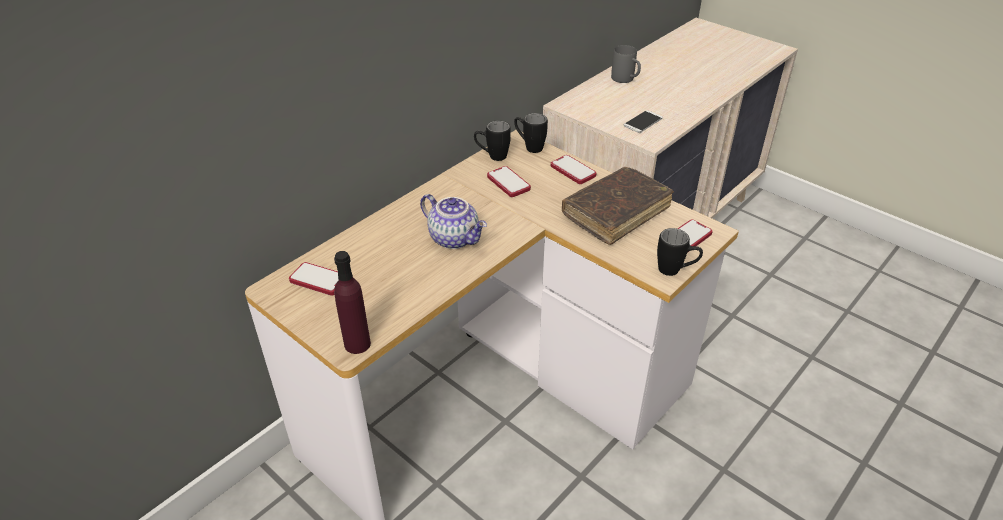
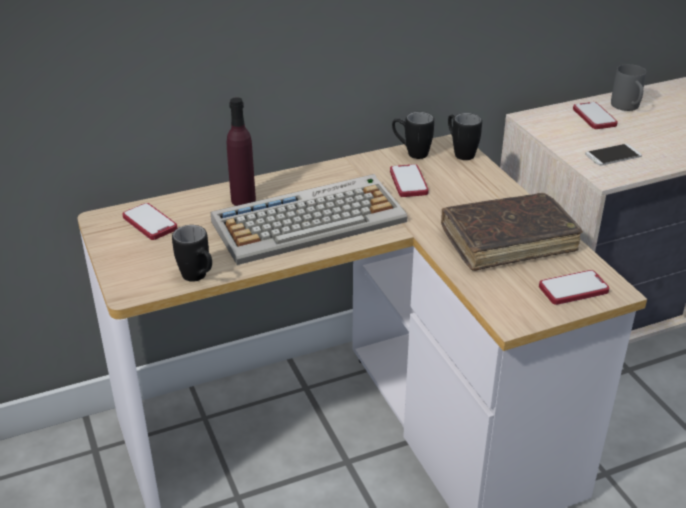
camera: 25 degrees right, 5 degrees down
(357, 344) = (141, 289): purple bottle -> purple bottle (243, 200)
(455, 238) = (310, 220): teapot -> keyboard
(573, 171) = (491, 187): phone -> phone (594, 117)
(675, 271) = (531, 318): black mug -> black mug (199, 278)

